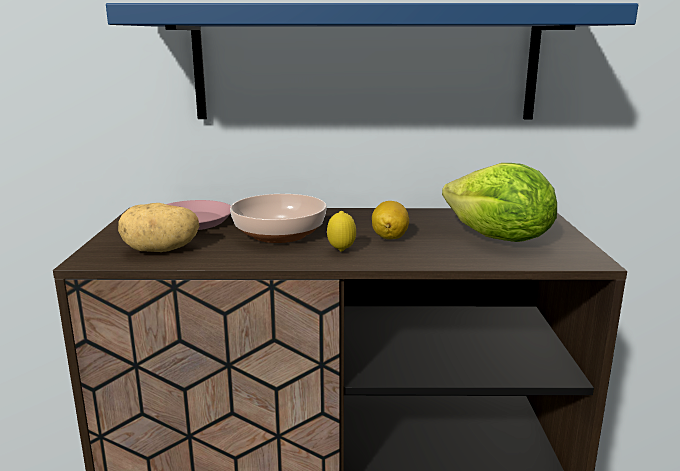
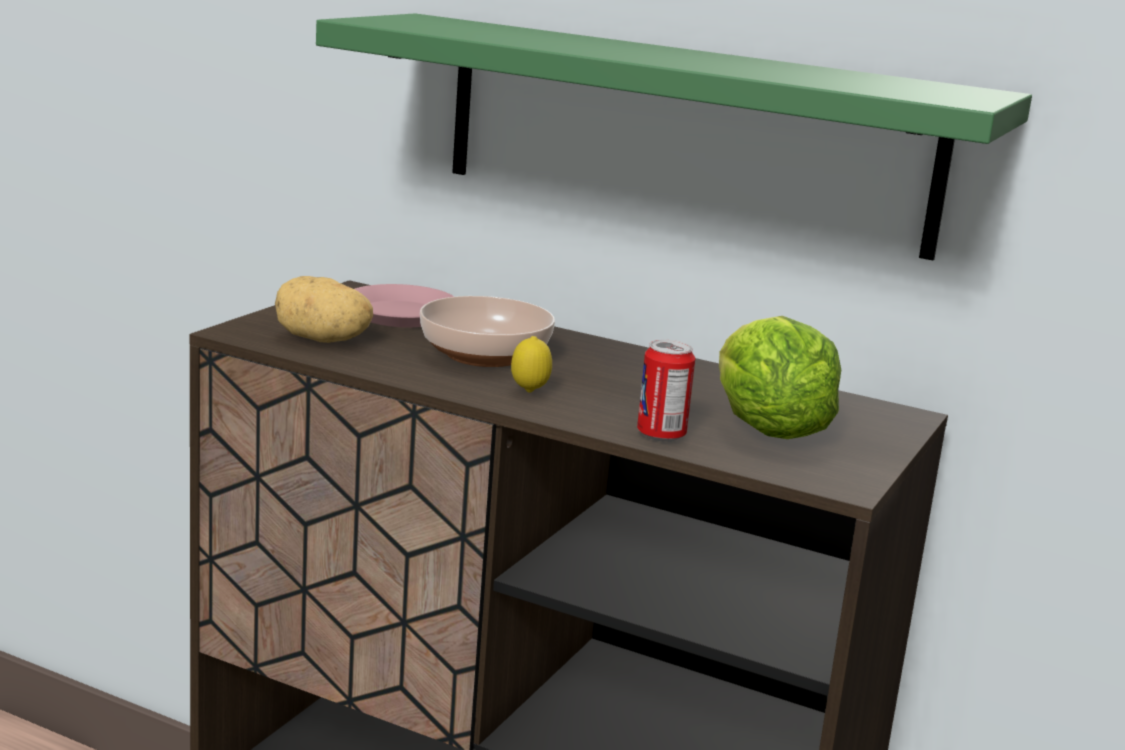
camera: 25 degrees right, 0 degrees up
(365, 65) = (685, 132): blue shelf -> green shelf
(389, 237) = (620, 392): lemon -> none
(455, 258) = (661, 435): none -> can

